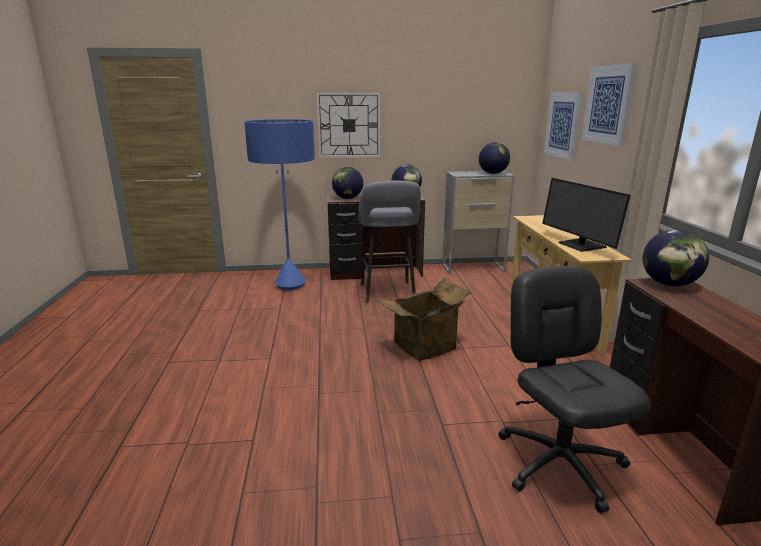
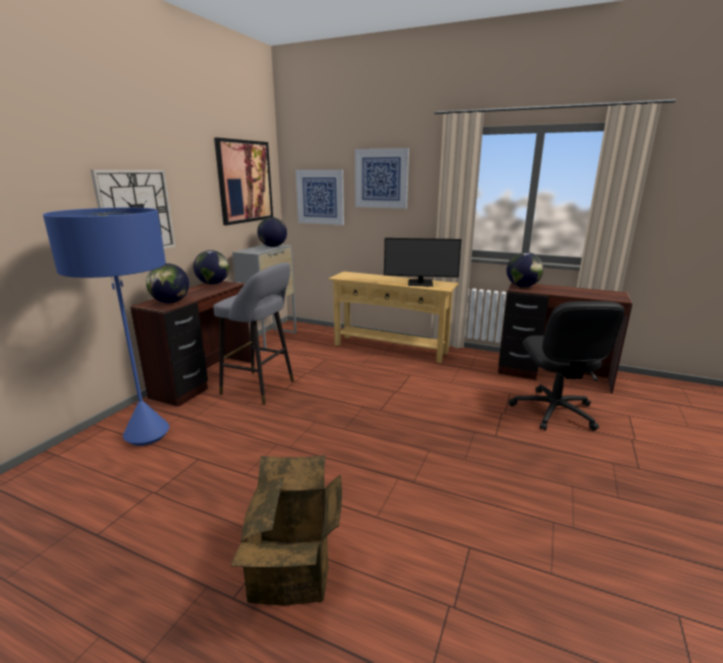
camera: 60 degrees left, 0 degrees up
(425, 347) = (381, 405): cardboard box -> cardboard box (294, 571)
(482, 104) = (245, 181): none -> picture
(560, 462) = (553, 411): black office chair -> black office chair turned 105 degrees counterclockwise

